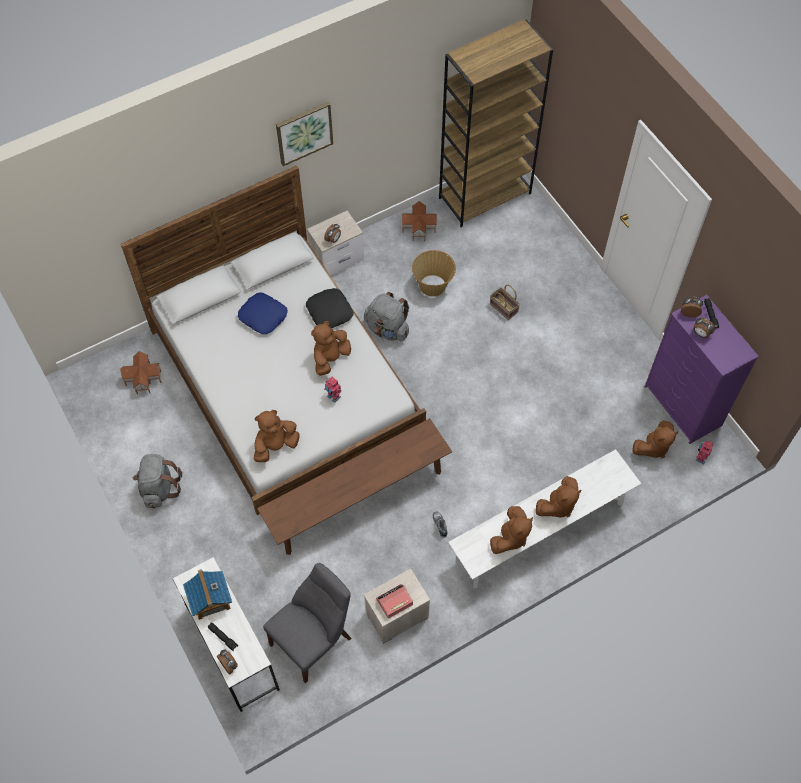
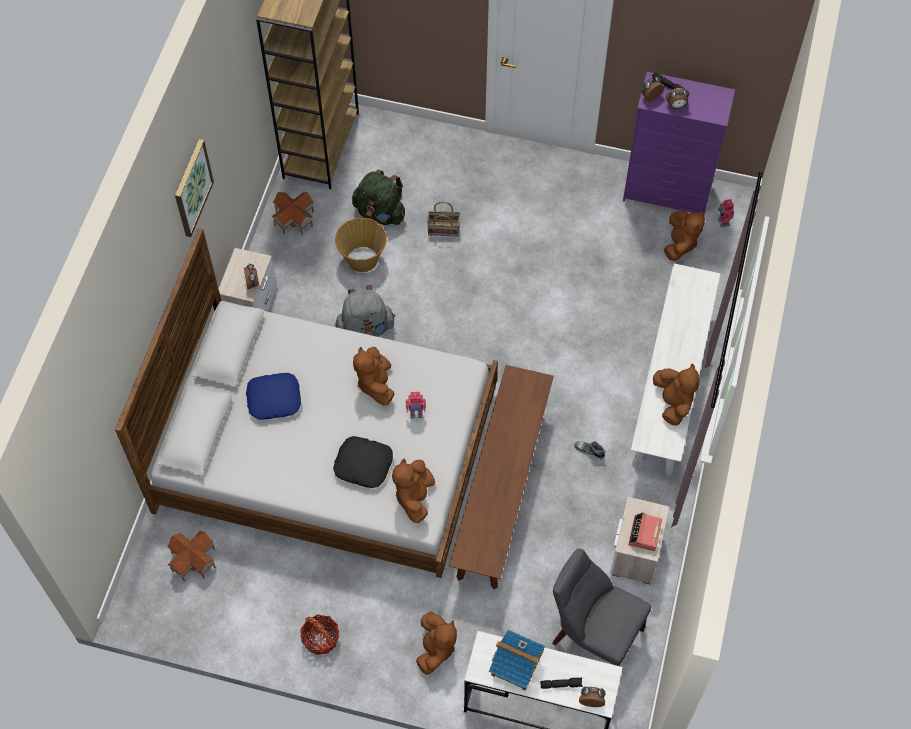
camera: 45 degrees left, 0 degrees up
(159, 488) = (321, 639): grey backpack -> basket
(314, 639) = (593, 634): grey chair -> grey chair turned 60 degrees counterclockwise
(330, 311) = (329, 345): black pillow -> black pillow (363, 464)
(475, 266) = (380, 213): none -> green backpack
(558, 505) = (680, 345): brown plush toy -> brown plush toy (435, 649)

